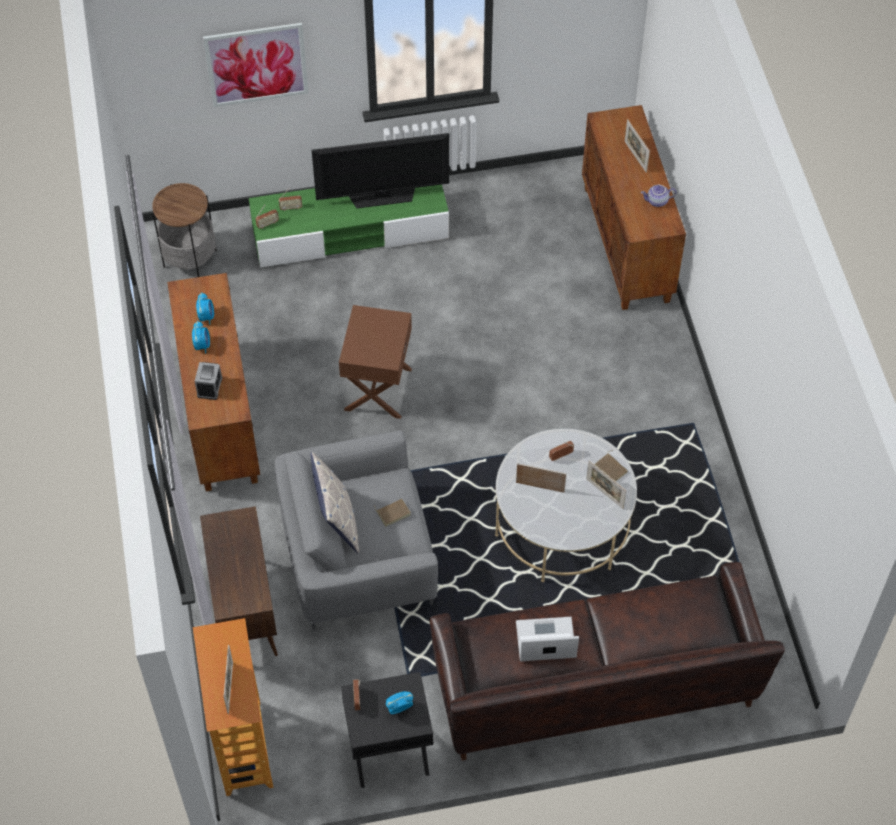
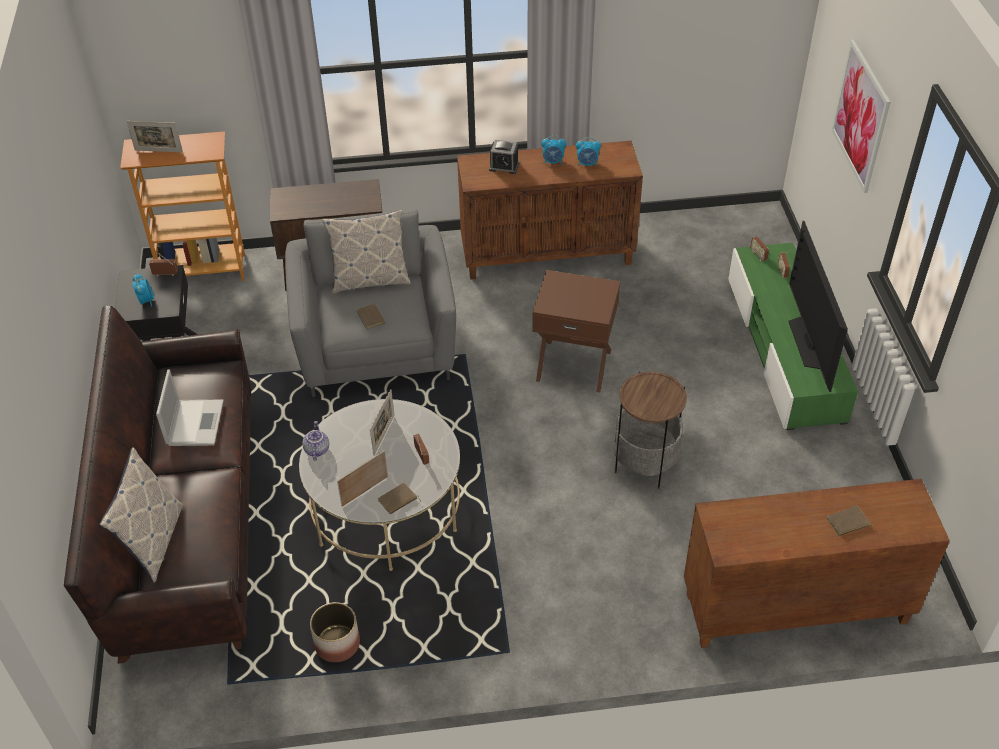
camera: 95 degrees right, 10 degrees down
(190, 259) = (737, 234): side table -> side table (645, 464)
(635, 157) = (848, 523): picture frame -> brown book
(657, 201) = (769, 540): teapot -> teapot (316, 450)
(684, 643) = (154, 541): none -> pillow
(704, 543) = (337, 643): none -> planter

